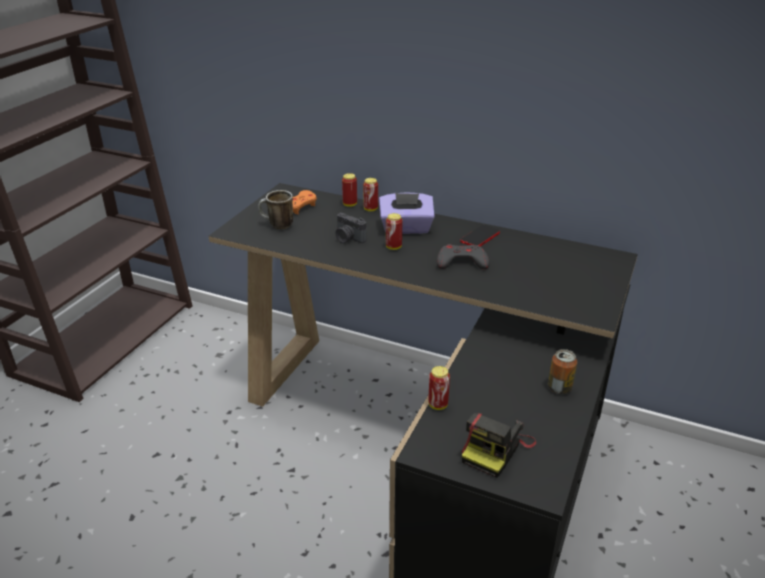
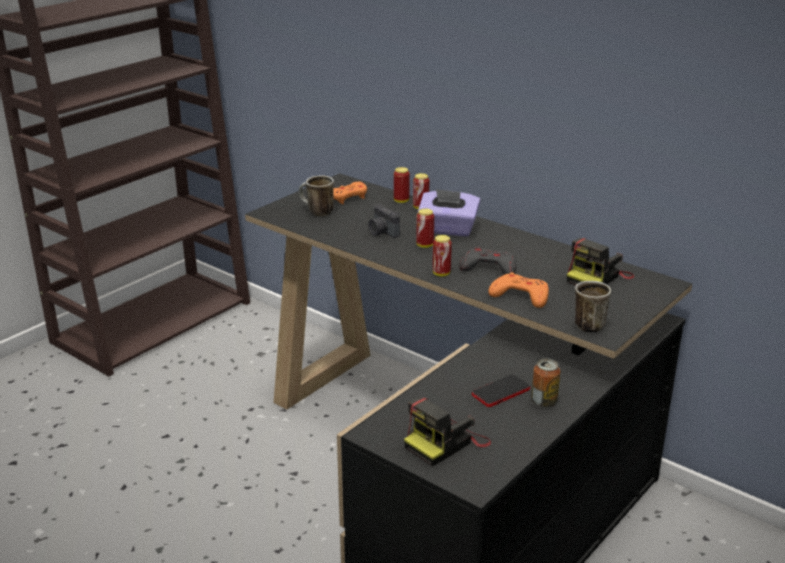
camera: 15 degrees right, 5 degrees down
(438, 405) = (408, 397): can -> can (441, 273)
(480, 237) = (522, 247): phone -> phone (500, 392)
(504, 287) = (520, 295): none -> orange game controller
(559, 259) = (598, 277): none -> camera
(577, 307) = (588, 323): none -> mug

